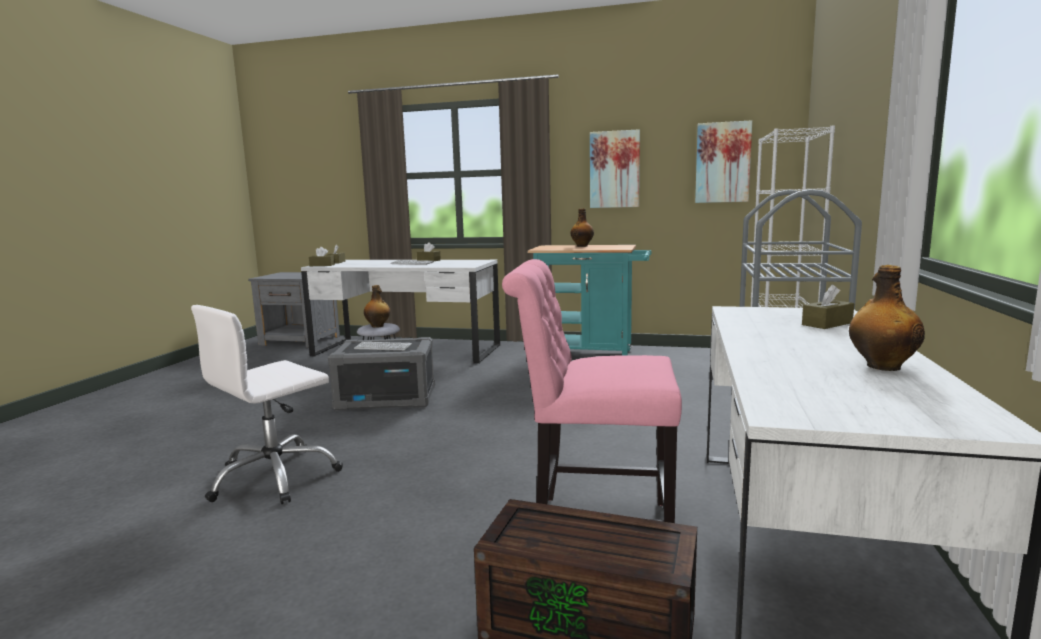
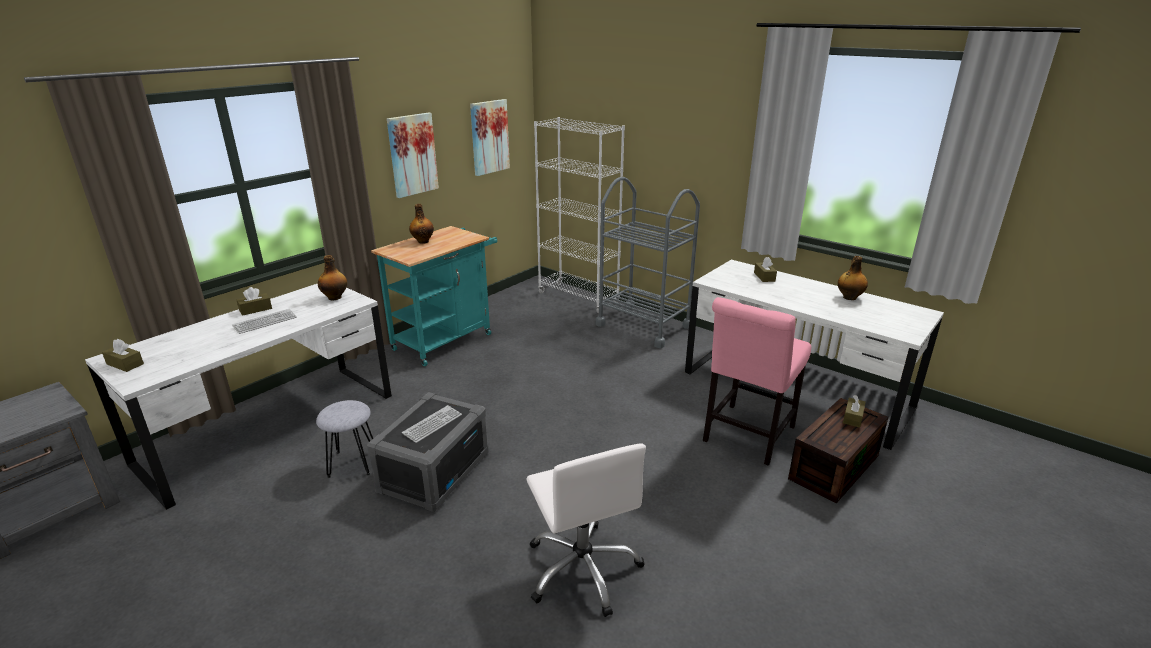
camera: 65 degrees left, 15 degrees up
(322, 265) = (142, 378): brown tissue box -> brown tissue box (853, 417)
(378, 326) = (347, 411): bottle -> bottle (335, 297)

